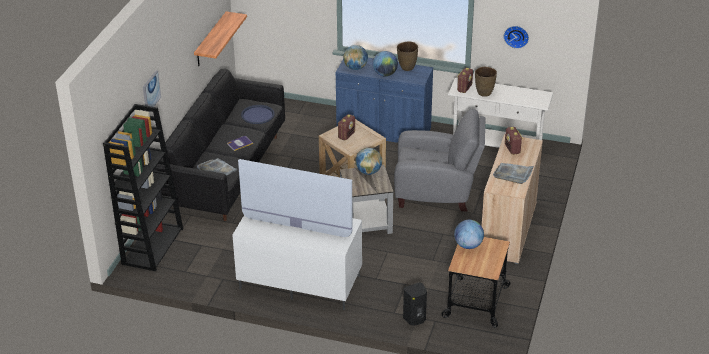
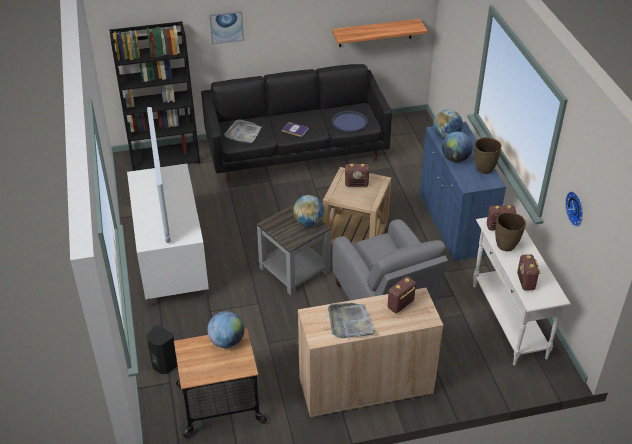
camera: 60 degrees right, 5 degrees up
(523, 99) = (526, 282): none -> radio

